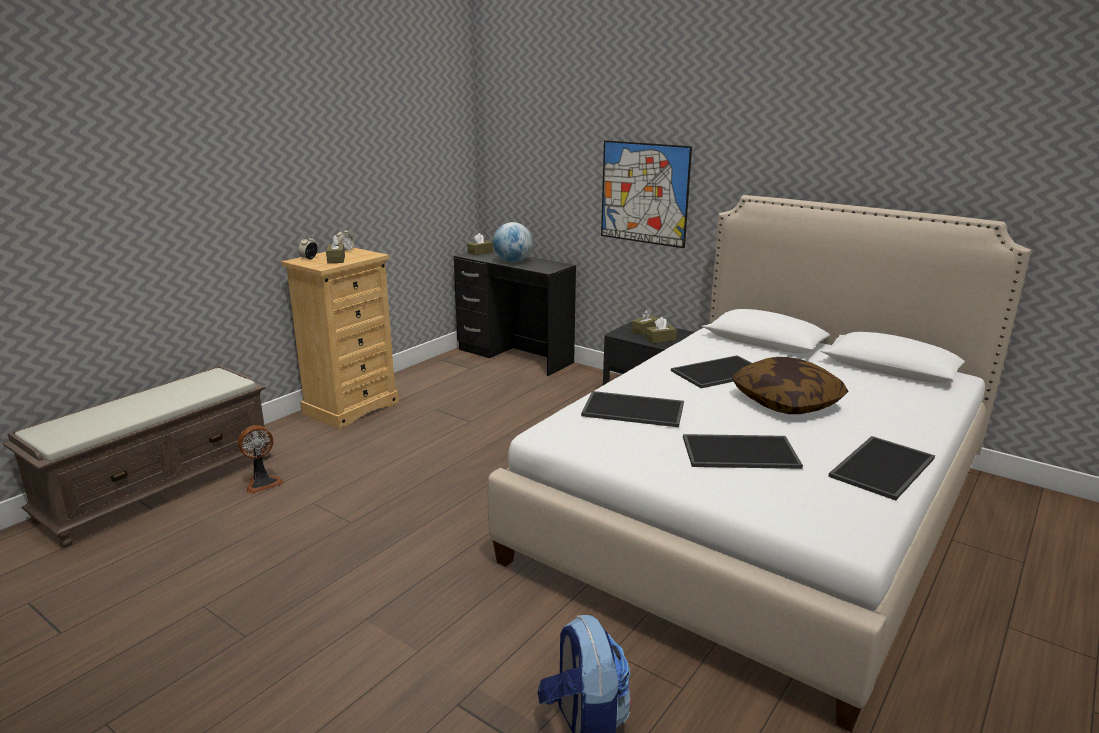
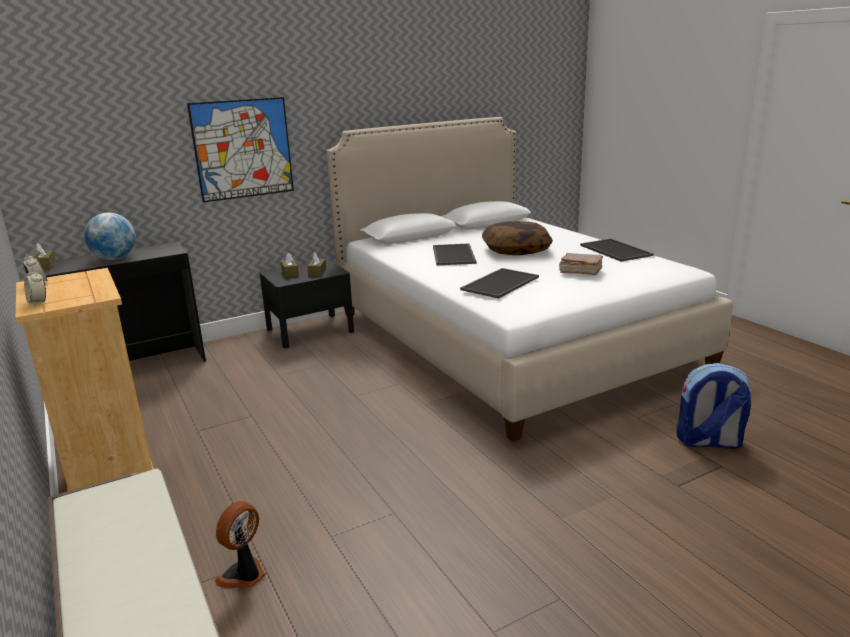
camera: 65 degrees left, 0 degrees up
(262, 483) = (244, 575): fan -> fan turned 135 degrees counterclockwise
(336, 259) = (77, 289): brown tissue box -> none
(740, 451) = (580, 271): tray -> brown book

